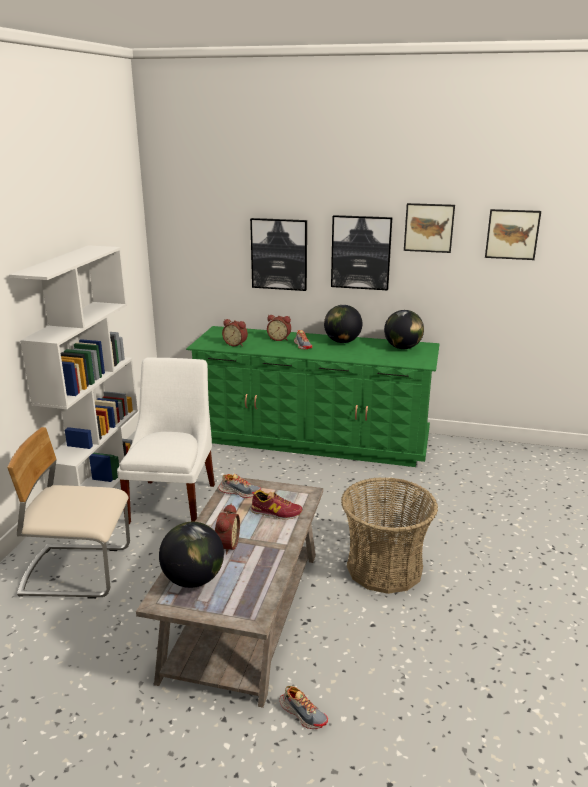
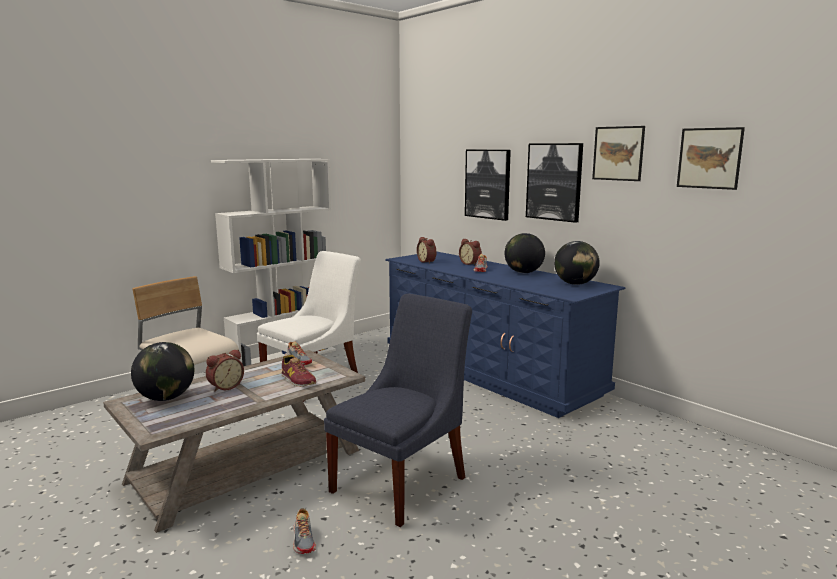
camera: 35 degrees right, 10 degrees down
(303, 713) = (173, 551): shoe -> shoe (304, 539)
(312, 439) = (488, 372): green dresser -> blue dresser
(384, 567) = (403, 482): basket -> blue chair

